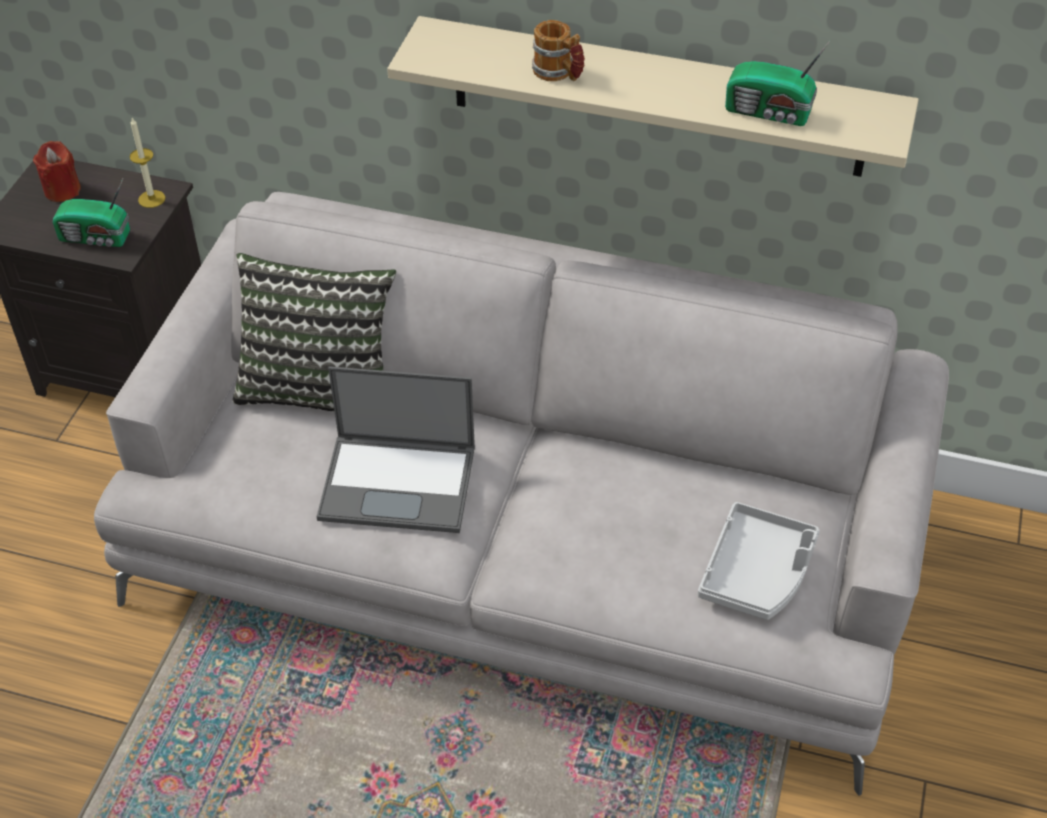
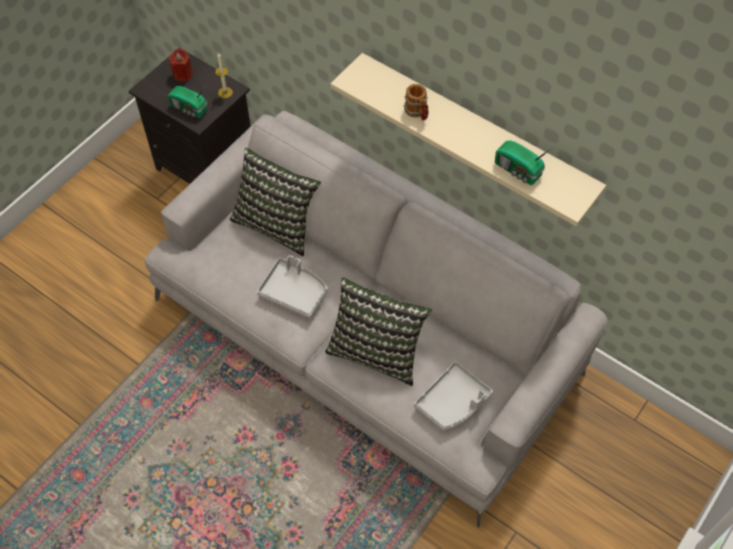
camera: 20 degrees right, 10 degrees up
(400, 483) = (294, 292): laptop -> grey tray
(588, 532) = (376, 350): none -> pillow

